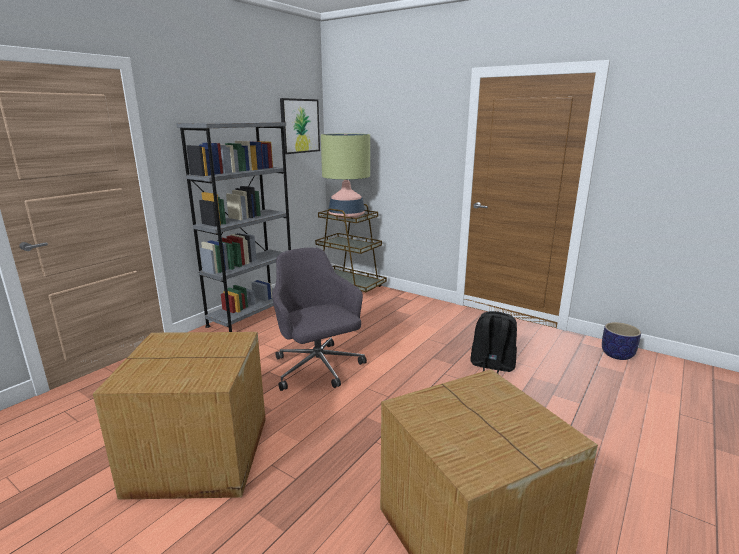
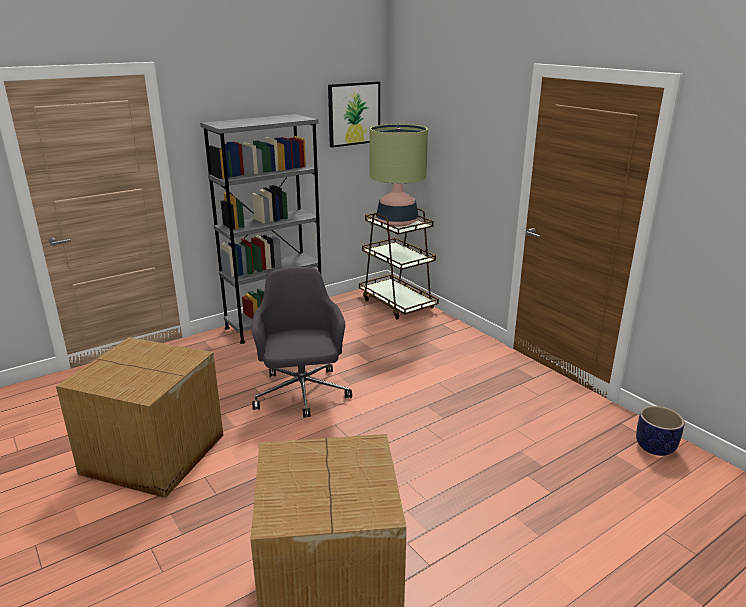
camera: 20 degrees right, 5 degrees up
(491, 366) = (484, 429): black backpack -> none

